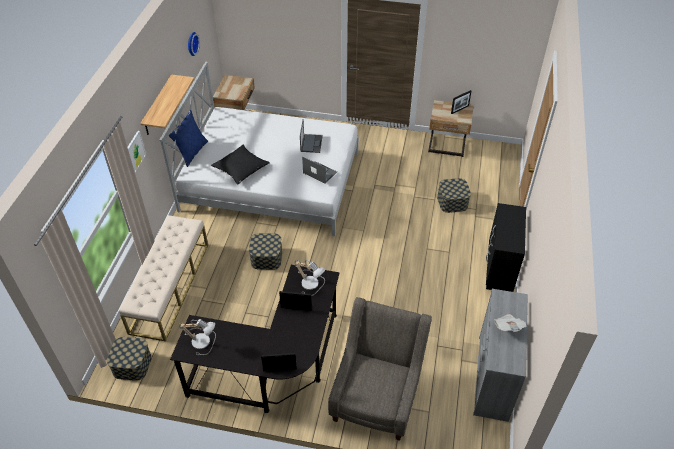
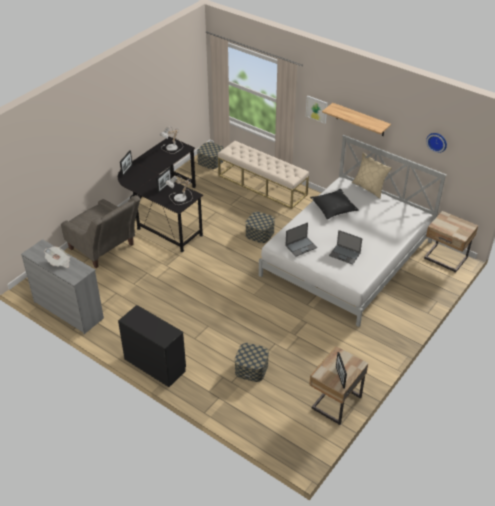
camera: 115 degrees right, 5 degrees down
(191, 152) = (369, 188): blue pillow -> beige pillow

